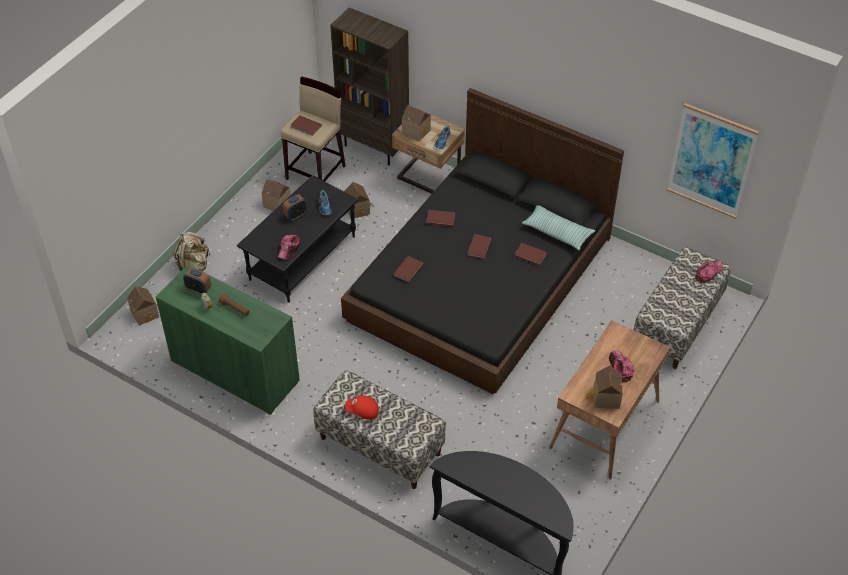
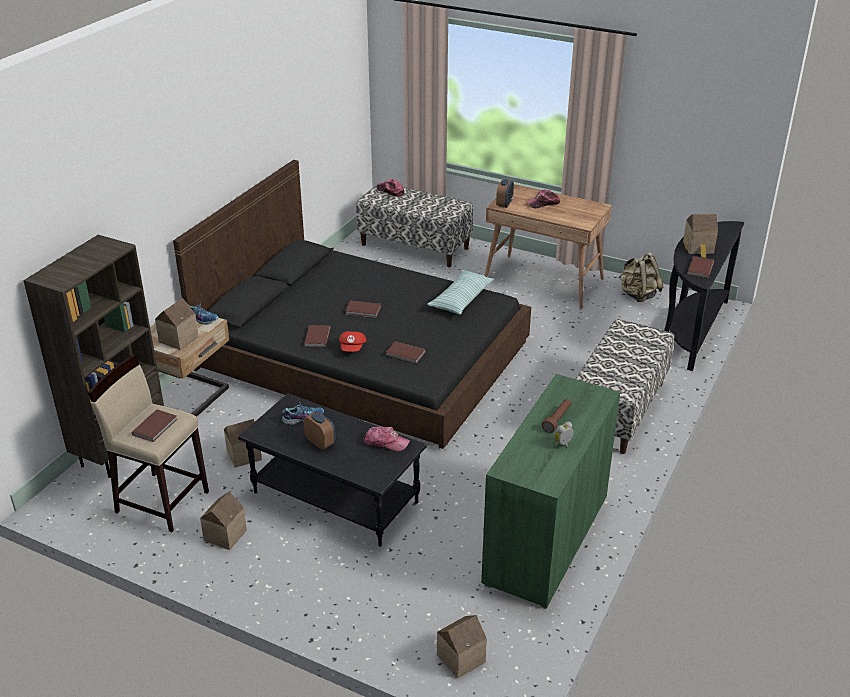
camera: 95 degrees left, 15 degrees down
(194, 266) = (356, 613): beige backpack -> beige backpack (638, 295)
(198, 289) = (532, 457): alarm clock -> alarm clock (504, 204)
(362, 411) = (626, 369): red cap -> red cap (353, 348)
(530, 254) = (371, 280): brown book -> brown book (699, 268)
(557, 232) = (336, 266): pillow -> pillow (461, 299)
(604, 398) = (582, 210): toy house -> toy house (699, 248)
(711, 161) = (335, 102): picture -> none

